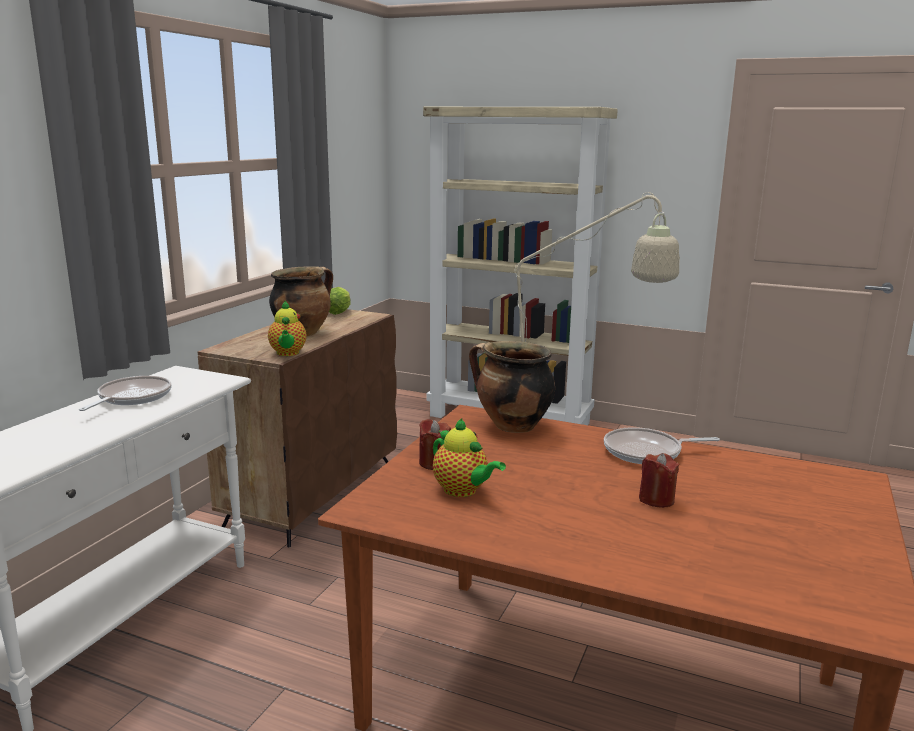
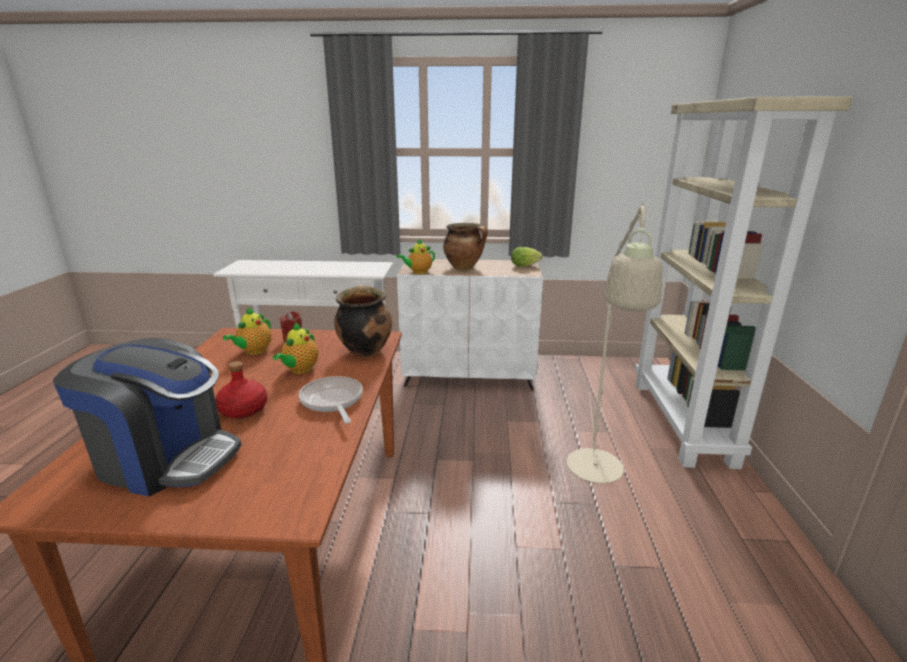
camera: 70 degrees right, 5 degrees up
(132, 398) = (337, 266): frying pan -> none
(313, 493) = (469, 375): brown cabinet -> white cabinet
(550, 464) = (300, 370): none -> teapot
(656, 499) = (243, 410): red candle -> red bottle
(770, 543) = (166, 458): none -> coffee machine

